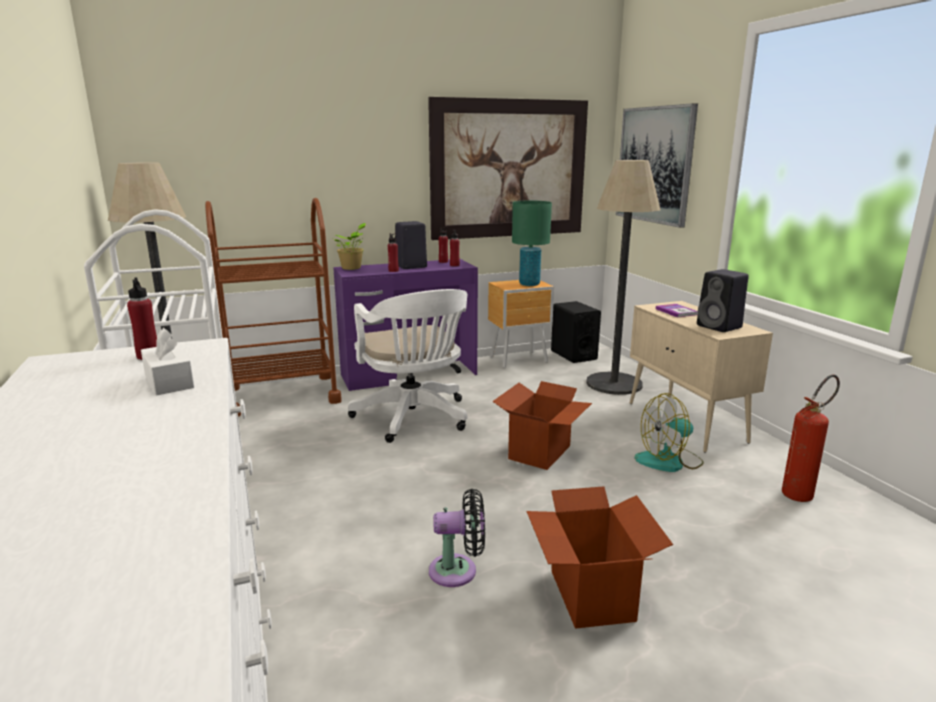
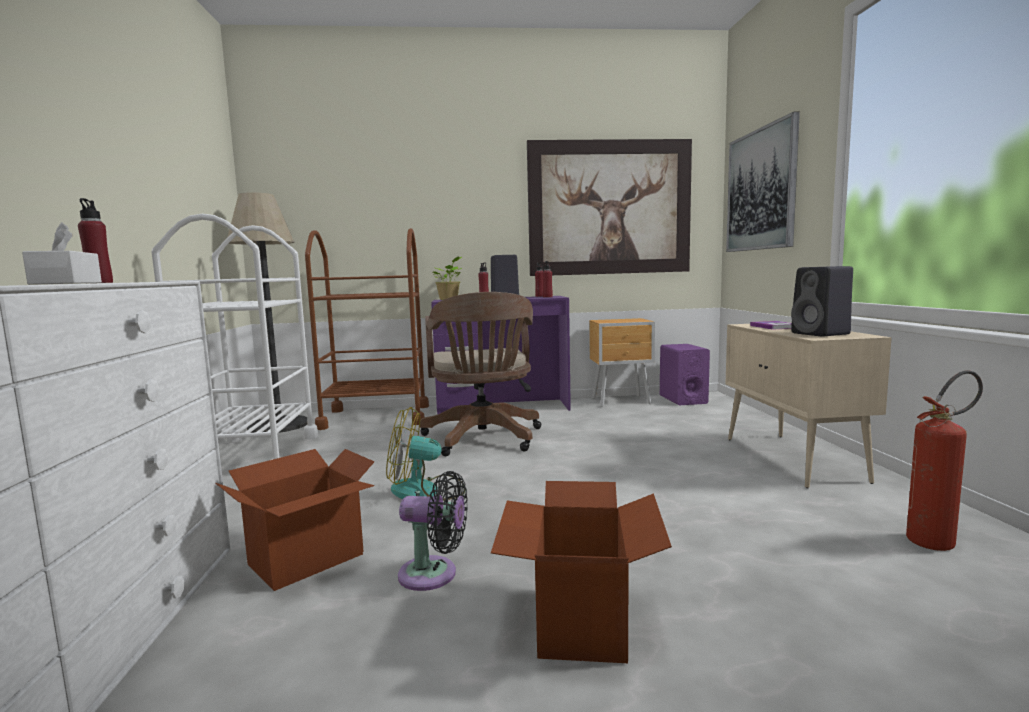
camera: 15 degrees right, 10 degrees down
(414, 419) = (483, 439): white office chair -> brown office chair
(529, 284) = (629, 320): green table lamp -> none
(540, 452) = (600, 474): cardboard box -> cardboard box (307, 560)
(573, 355) = (682, 399): black speaker -> purple speaker
(614, 384) = (717, 423): floor lamp -> none
(669, 461) = (755, 493): fan -> fan (426, 491)

